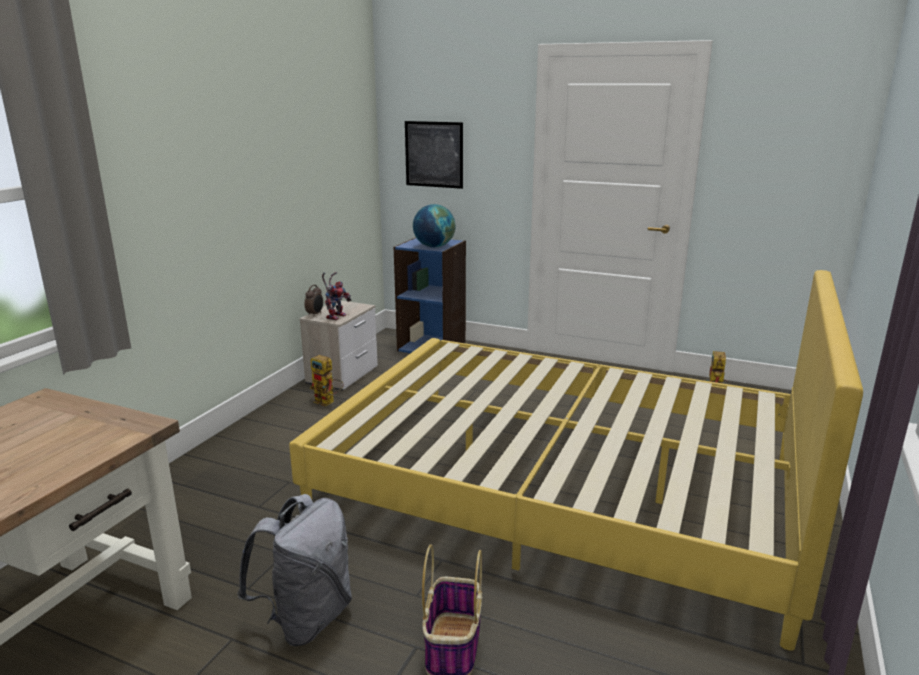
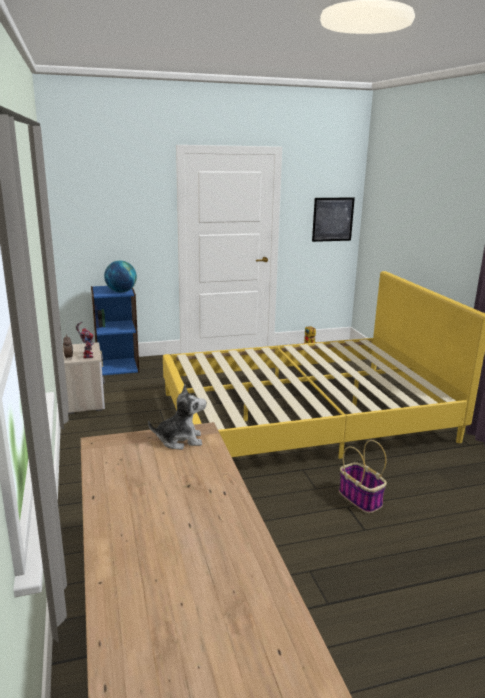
camera: 40 degrees left, 0 degrees up
(99, 426) = (180, 440): none -> plush toy
(306, 618) = (284, 522): grey backpack -> none
(328, 402) = (106, 420): toy robot -> none
(434, 154) = (99, 223): picture -> picture (333, 219)

